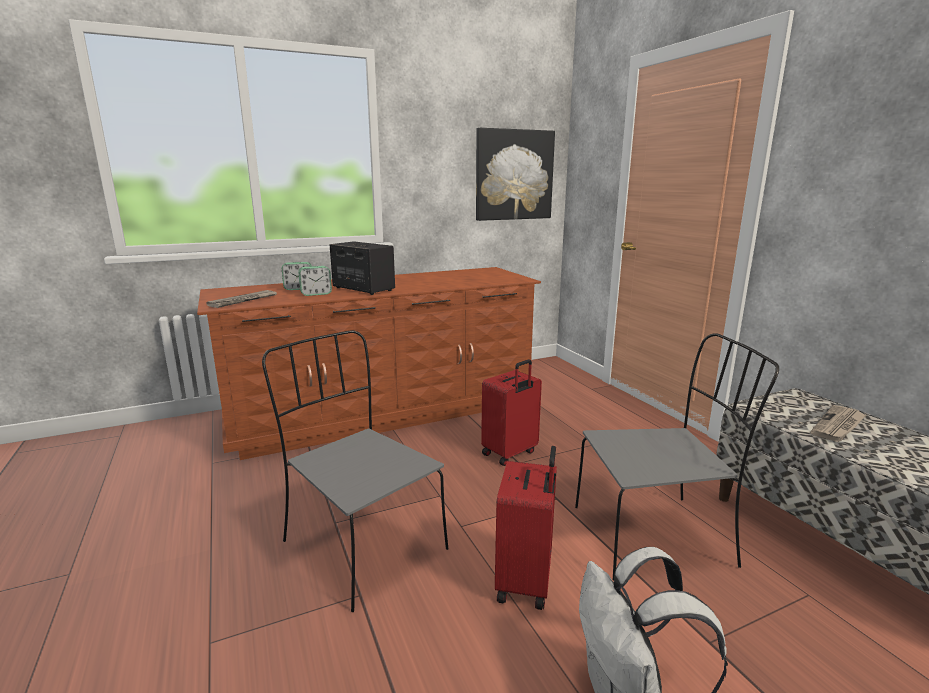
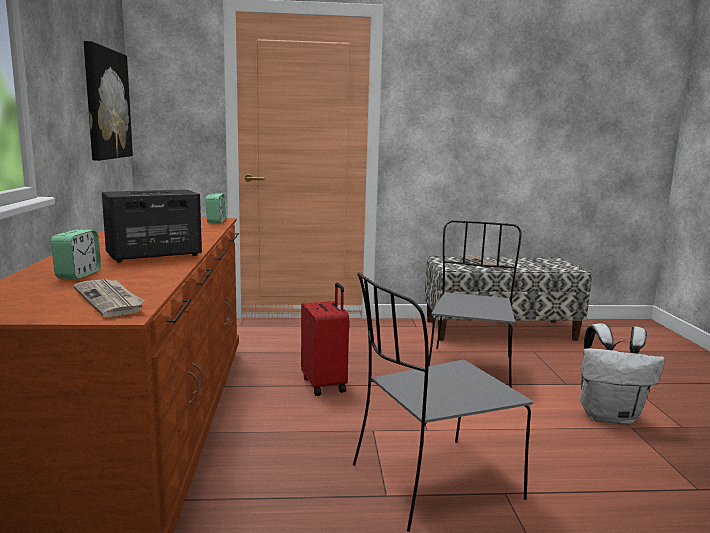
camera: 70 degrees left, 5 degrees down
(316, 294) = (140, 271): alarm clock -> alarm clock (216, 221)
(526, 582) = (505, 420): red suitcase -> none

